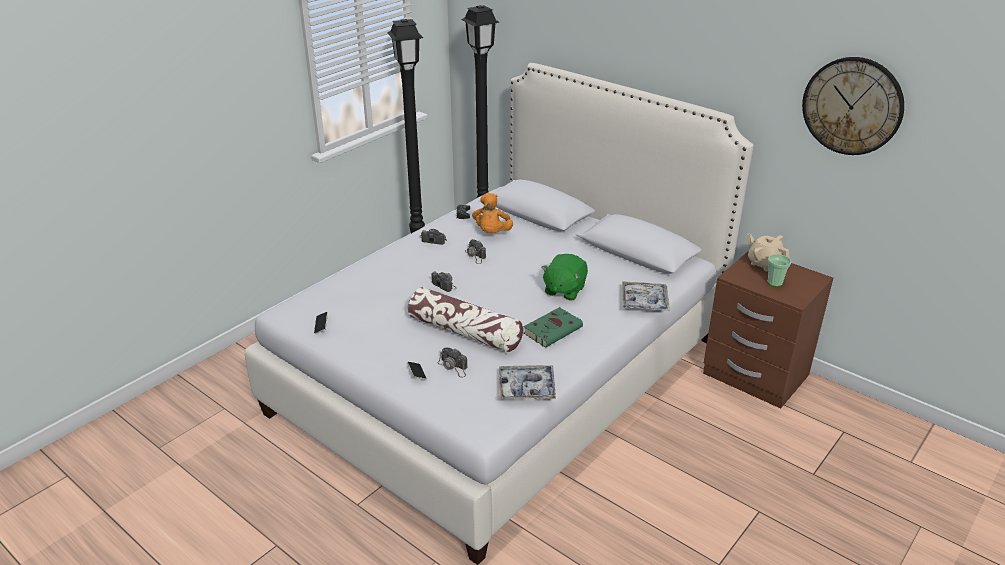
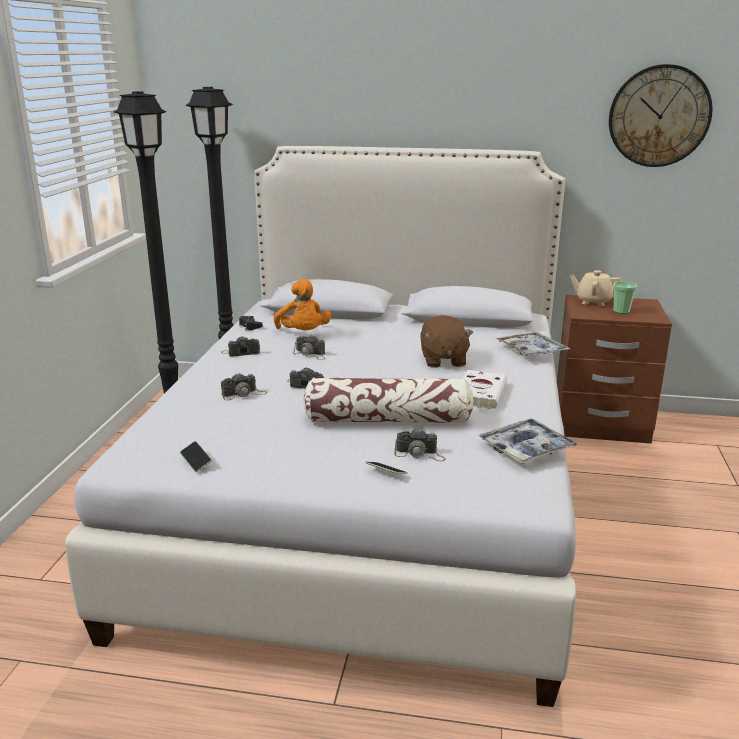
camera: 30 degrees left, 10 degrees down
(397, 280) = (244, 394): none -> camera
(554, 330) = (480, 393): green book -> white book
(564, 290) = (443, 360): green plush toy -> brown plush toy

